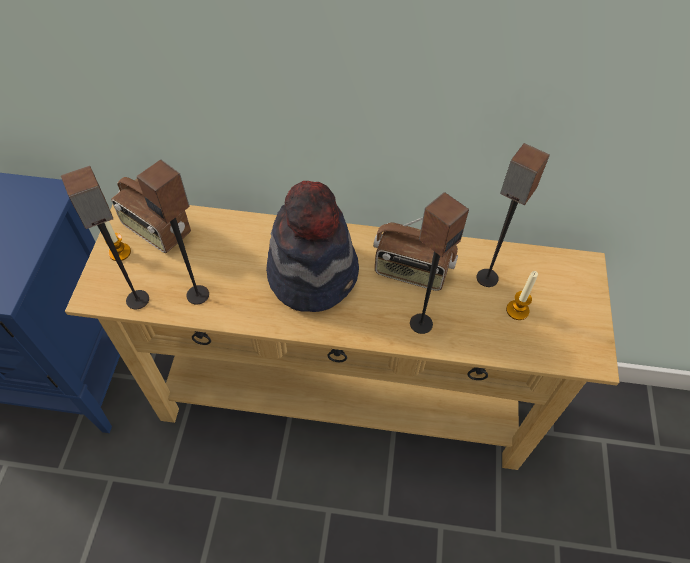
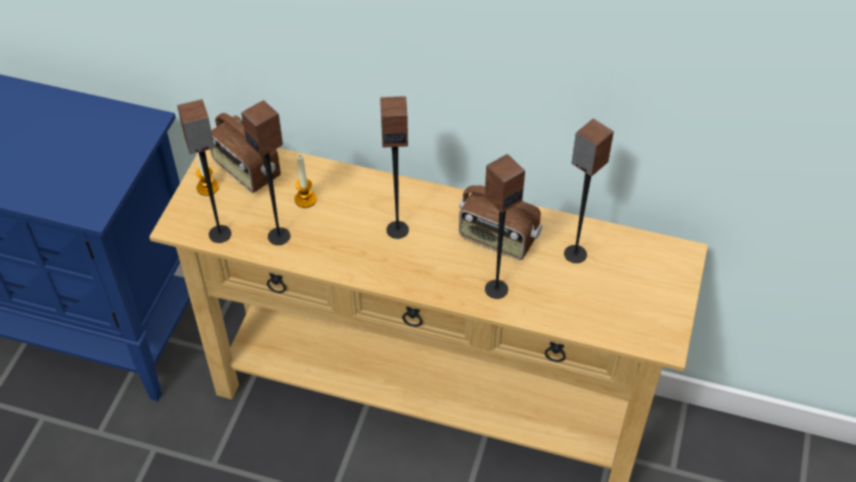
camera: 10 degrees right, 5 degrees down
(313, 273) = (397, 229): hat -> speaker
(517, 310) = (598, 289): candle -> candle (305, 199)

